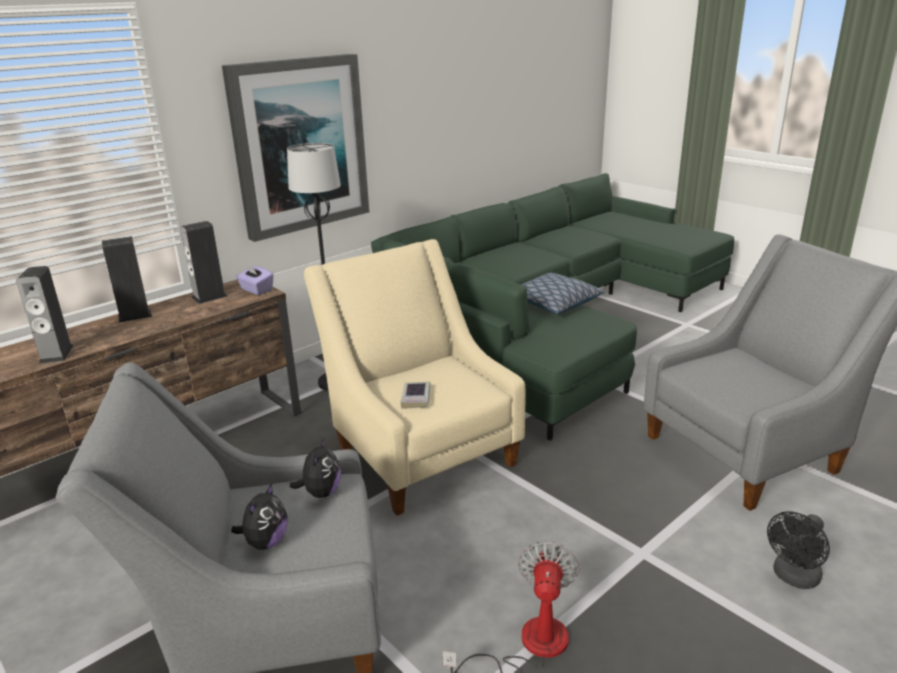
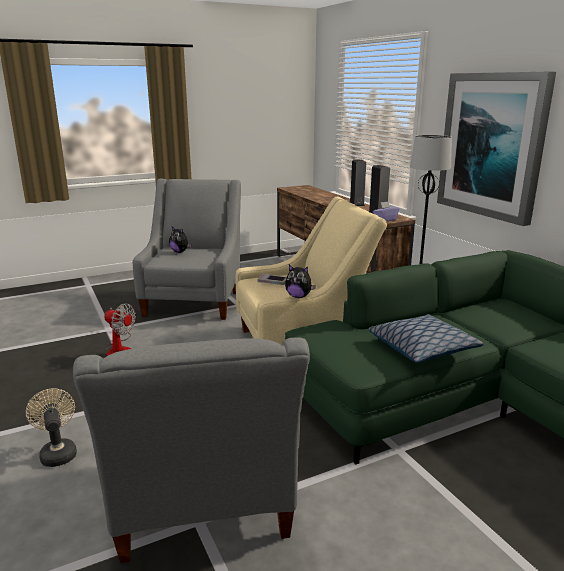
camera: 105 degrees right, 5 degrees down
(56, 354) = (317, 197): speaker -> none
(321, 492) = (202, 260): plush toy -> plush toy (298, 296)
(793, 578) = (57, 452): black fan -> beige fan

